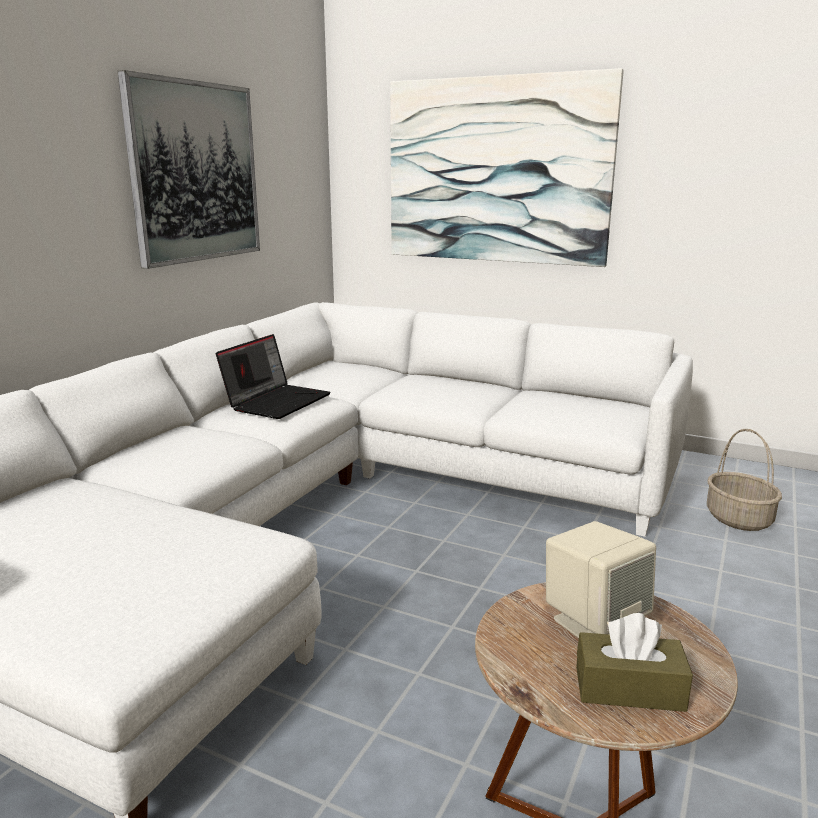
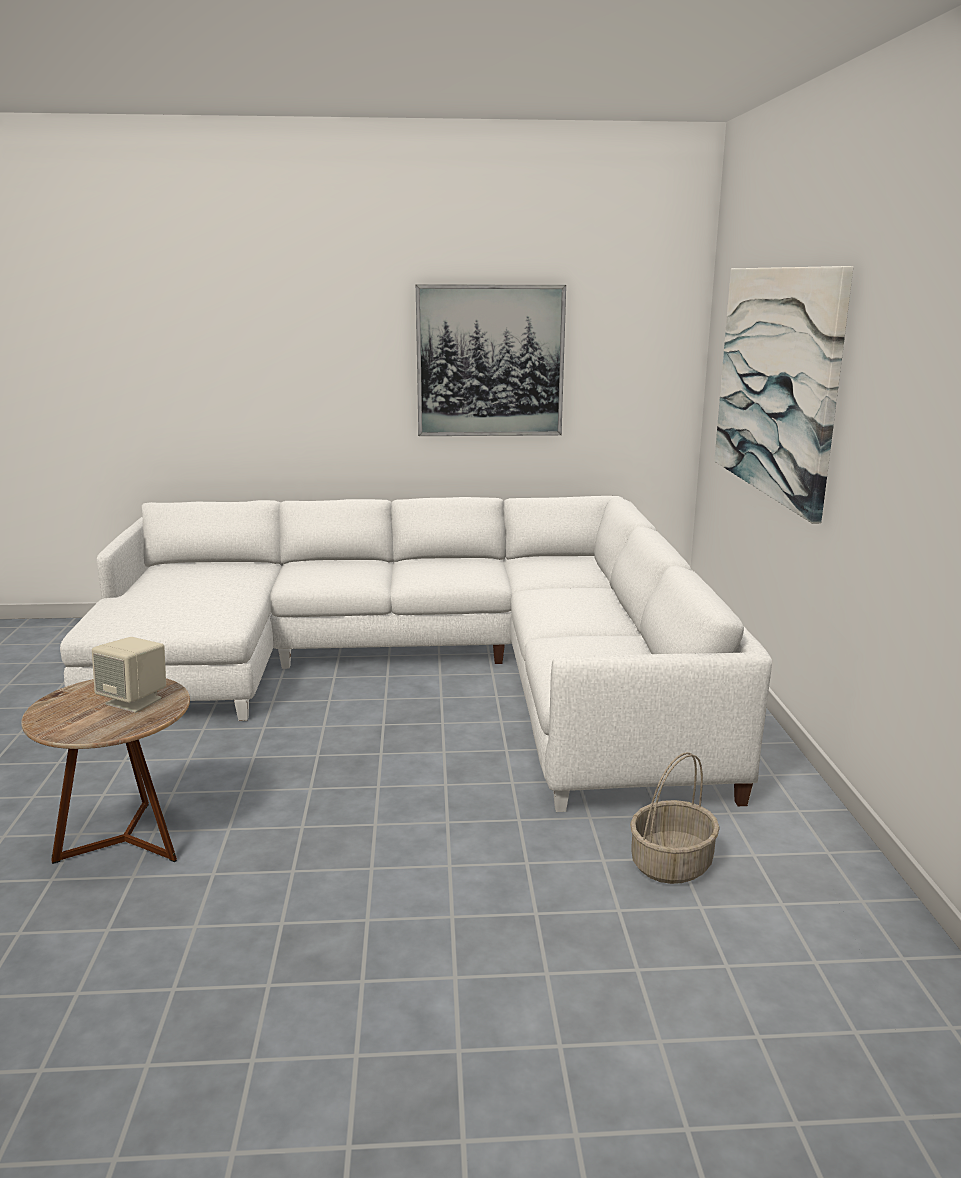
camera: 60 degrees right, 0 degrees up
(277, 401) = (453, 566): laptop -> none
(629, 689) = (68, 717): brown tissue box -> none

